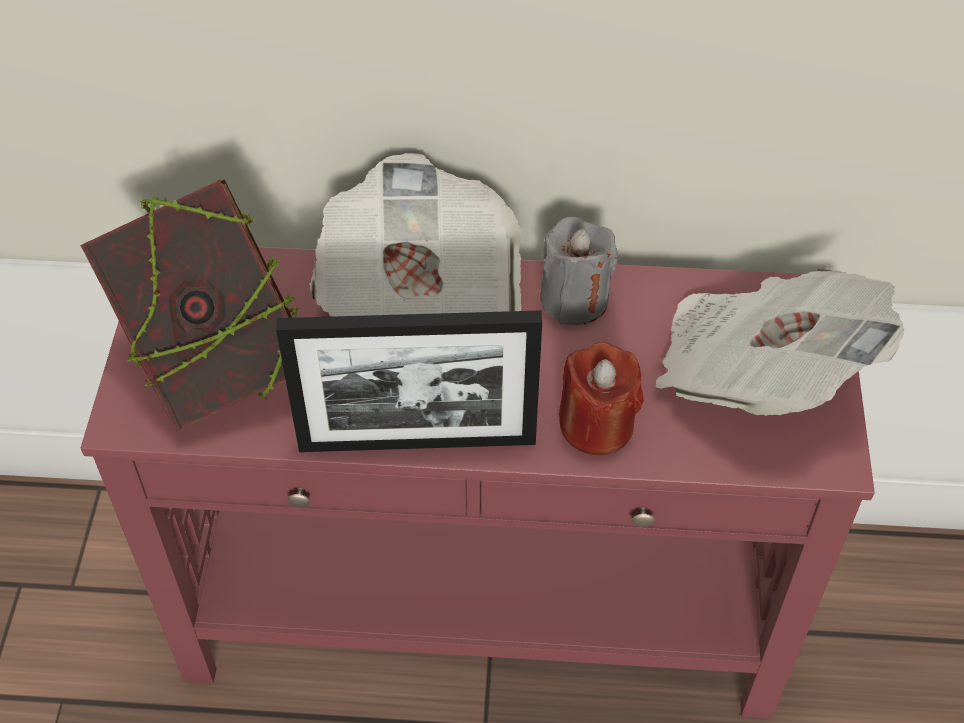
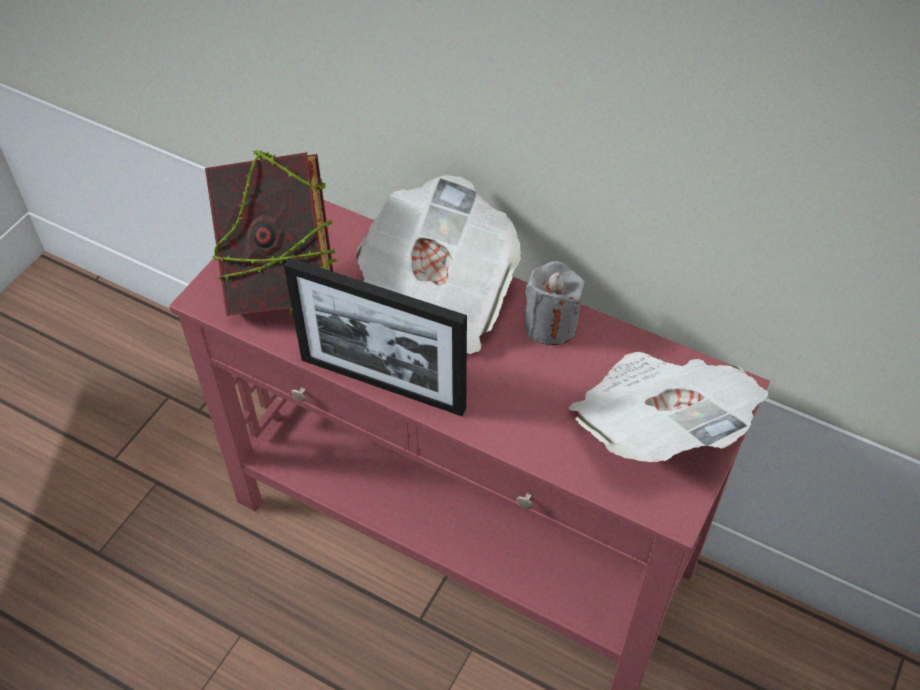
camera: 25 degrees right, 0 degrees up
(596, 425) = (513, 419): red candle -> none

